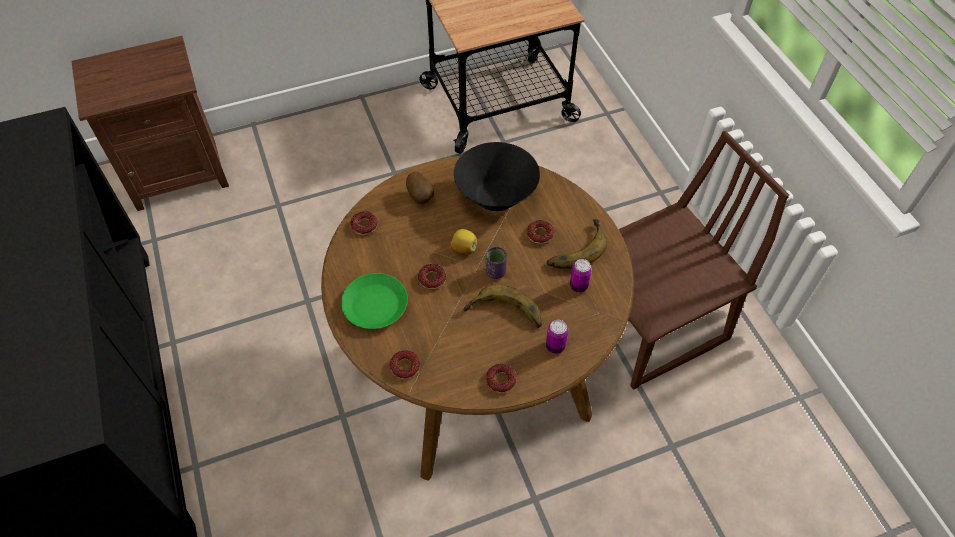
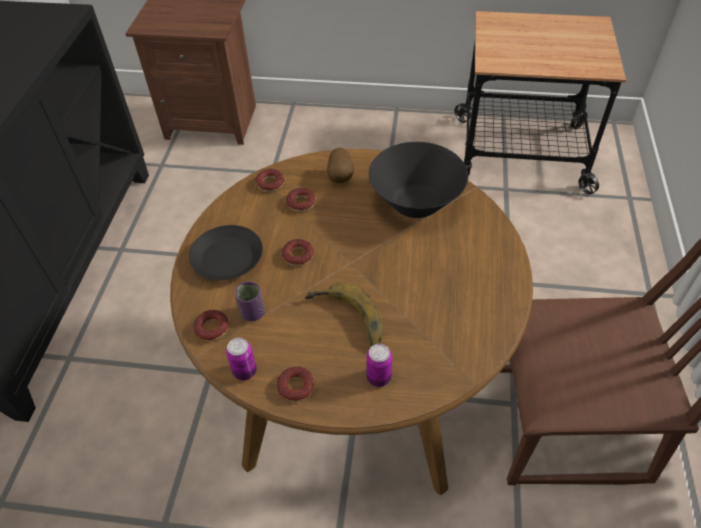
camera: 30 degrees right, 5 degrees down
(375, 304) = (228, 257): green plate -> black plate
(464, 248) = (349, 239): lemon -> none
(495, 272) = (366, 274): purple cup -> purple cup (252, 313)
(540, 234) = (438, 256): donut -> donut (301, 203)
(574, 248) = (467, 284): banana -> none
(578, 286) = (447, 325): can -> can (244, 371)

